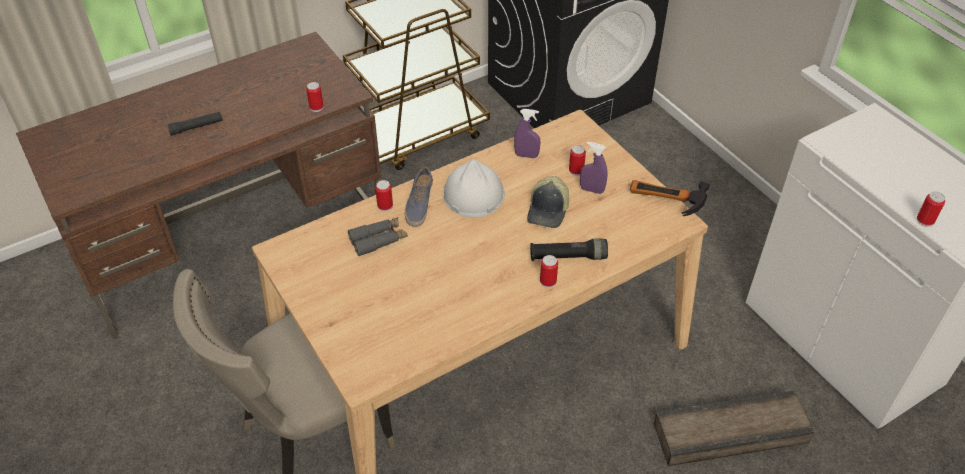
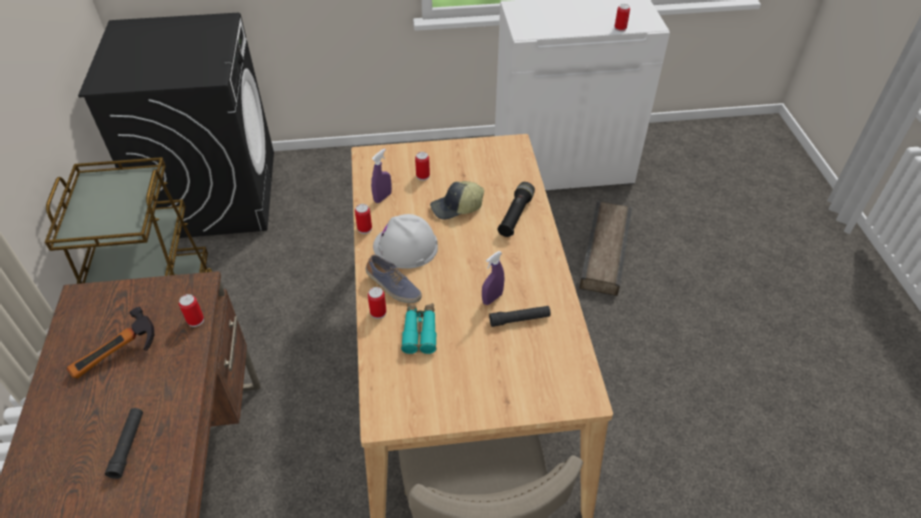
camera: 65 degrees left, 0 degrees up
(378, 240) = (420, 331): grey binoculars -> turquoise binoculars
(429, 303) = (519, 319): none -> black flashlight
(548, 210) = (456, 207): cap -> cap turned 120 degrees clockwise
(548, 282) = (535, 236): can -> can (364, 229)
(591, 190) = (450, 175): purple spray bottle -> purple spray bottle (492, 298)
(664, 205) = (493, 145): hammer -> hammer (118, 359)

